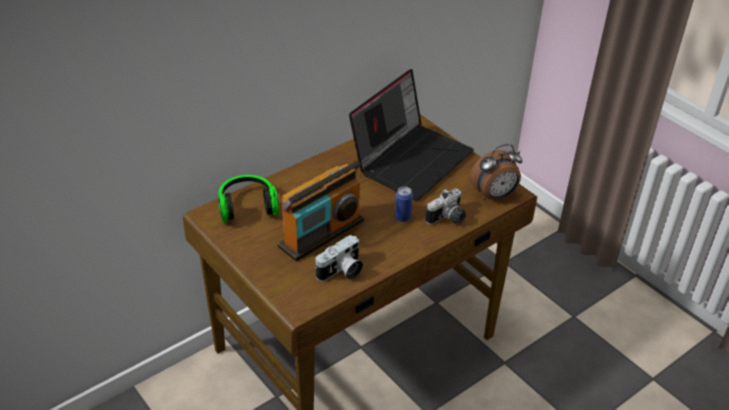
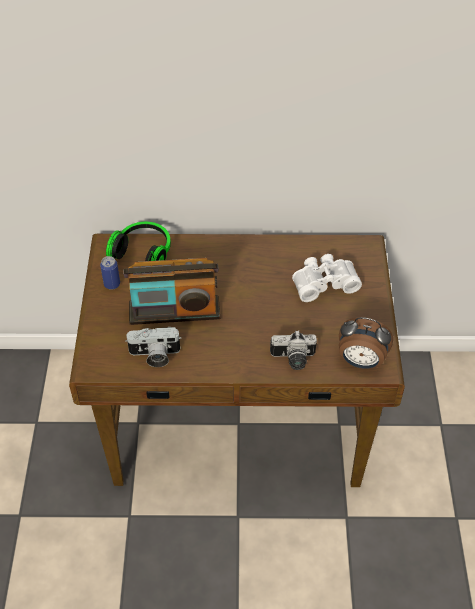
camera: 40 degrees right, 10 degrees up
(402, 217) = (255, 335): can -> can (112, 284)
(411, 159) = (324, 282): laptop -> white binoculars

